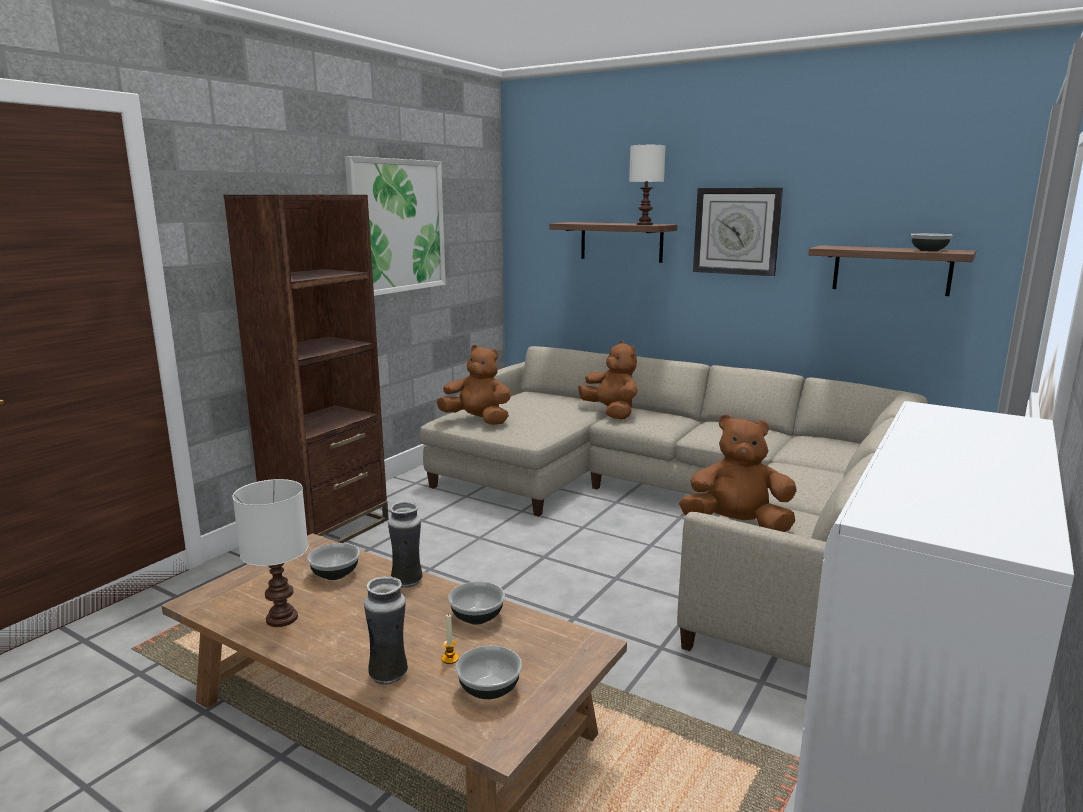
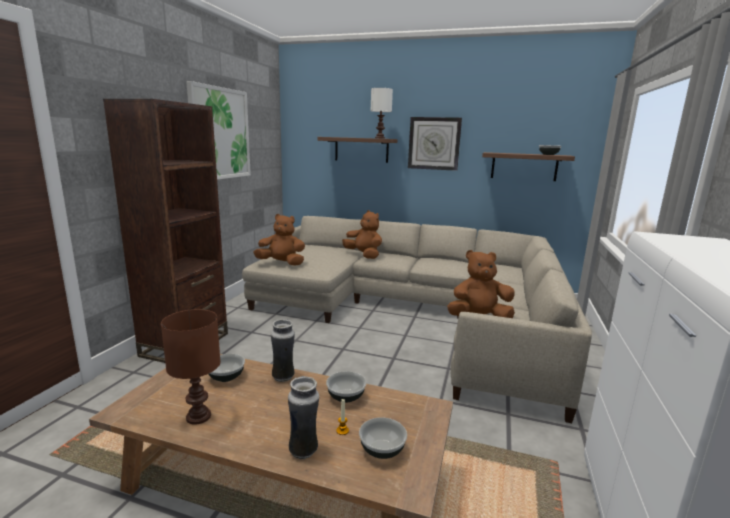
camera: 15 degrees left, 0 degrees up
(281, 618) = (197, 417): white table lamp -> brown table lamp

